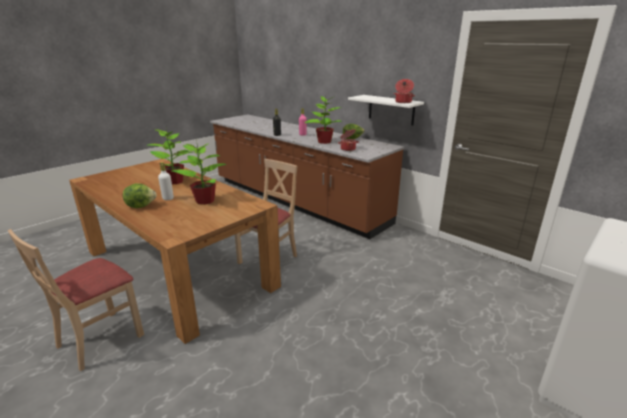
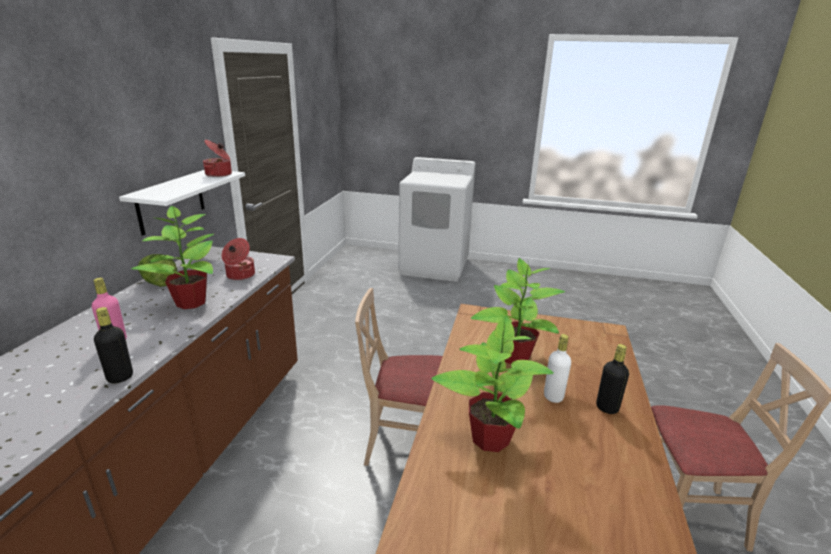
camera: 120 degrees left, 0 degrees up
(141, 206) = (607, 408): lettuce -> black bottle

